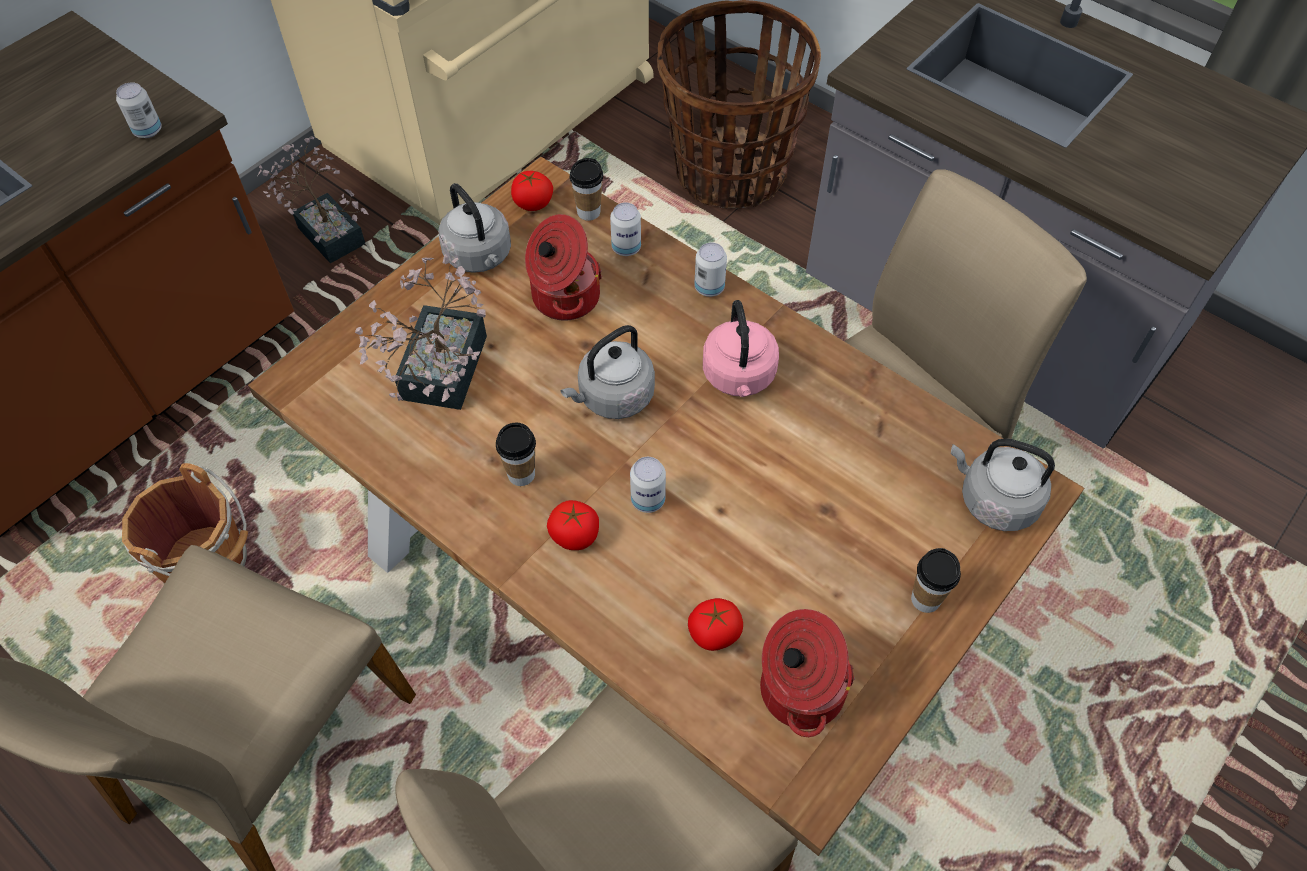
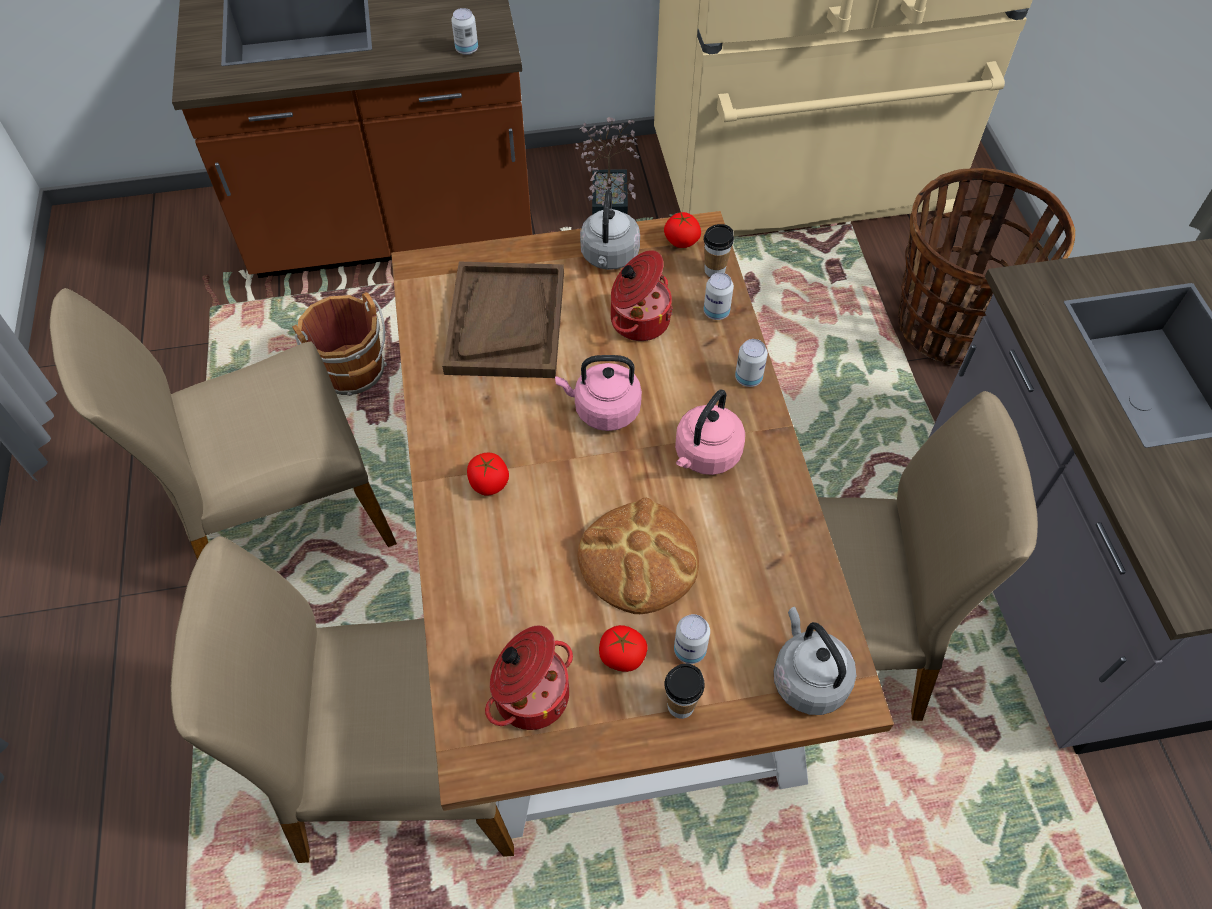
camera: 40 degrees right, 0 degrees up
(439, 377) = (505, 322): potted plant -> brown tray
(521, 474) = (495, 420): cup -> none
(612, 397) = (603, 410): grey kettle -> pink kettle
(648, 500) = (558, 494): can -> can (689, 650)
(714, 633) = (513, 613): tomato -> tomato (622, 656)
(772, 504) = (639, 558): none -> bread

